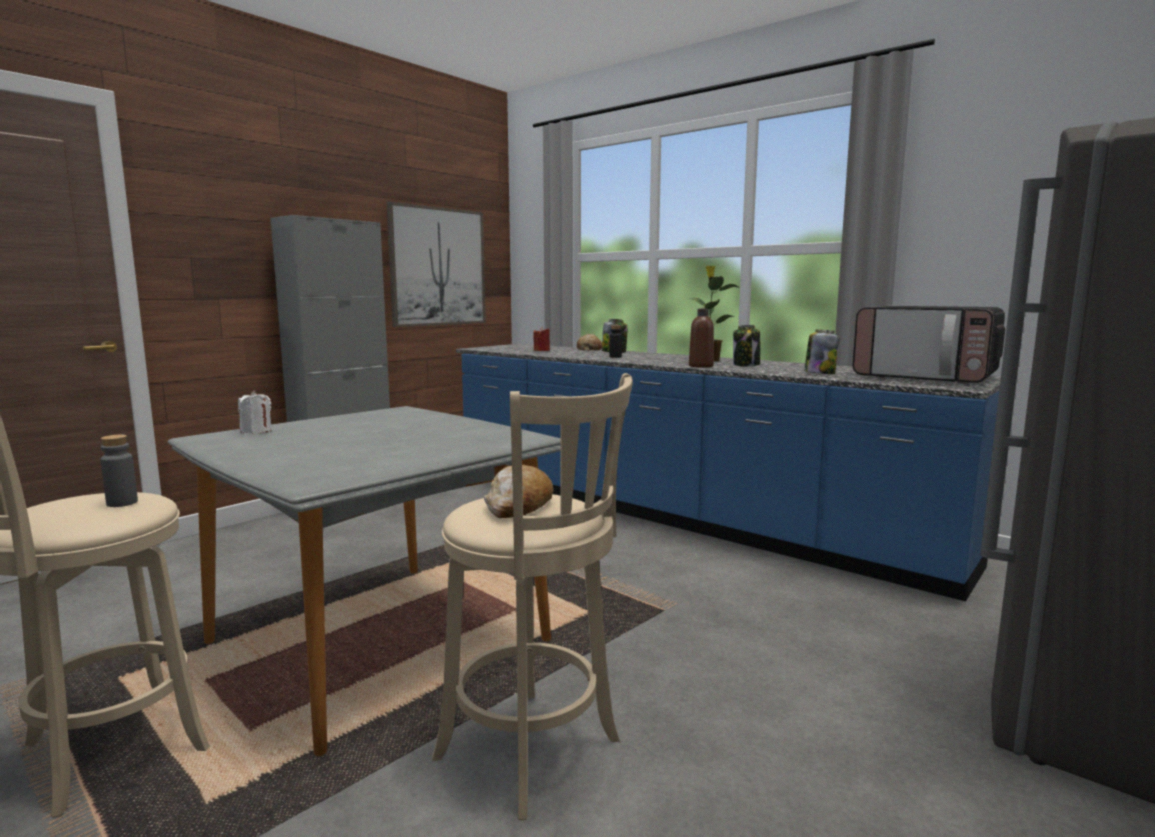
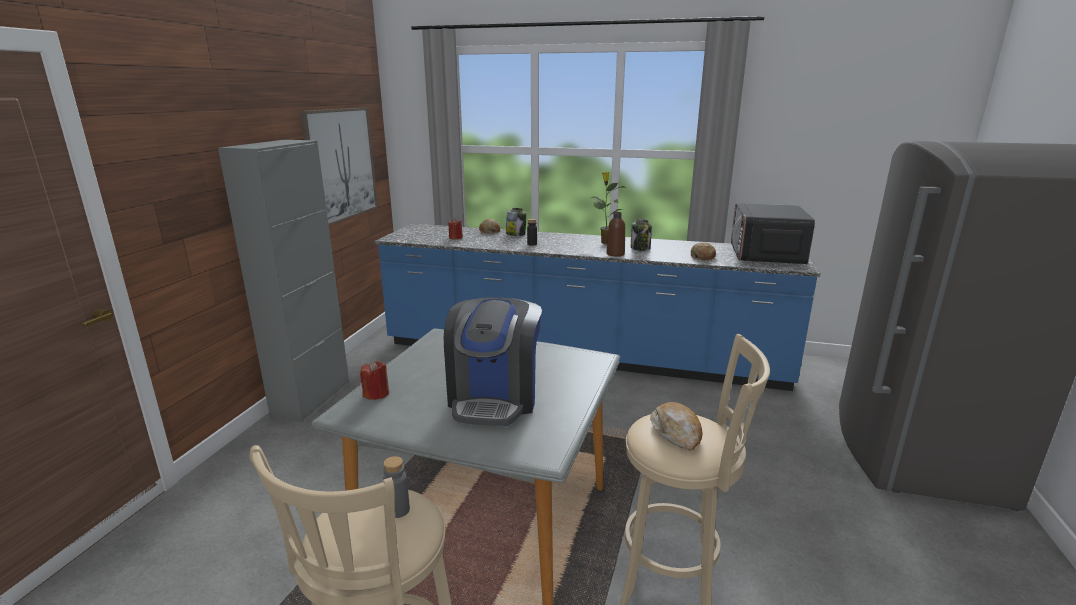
camera: 25 degrees left, 10 degrees up
(256, 431) = (376, 394): white candle -> red candle
(354, 446) = (494, 398): none -> coffee machine
(819, 373) = (702, 257): jar -> bread
(926, 377) = (766, 255): microwave -> microwave turned 90 degrees clockwise

